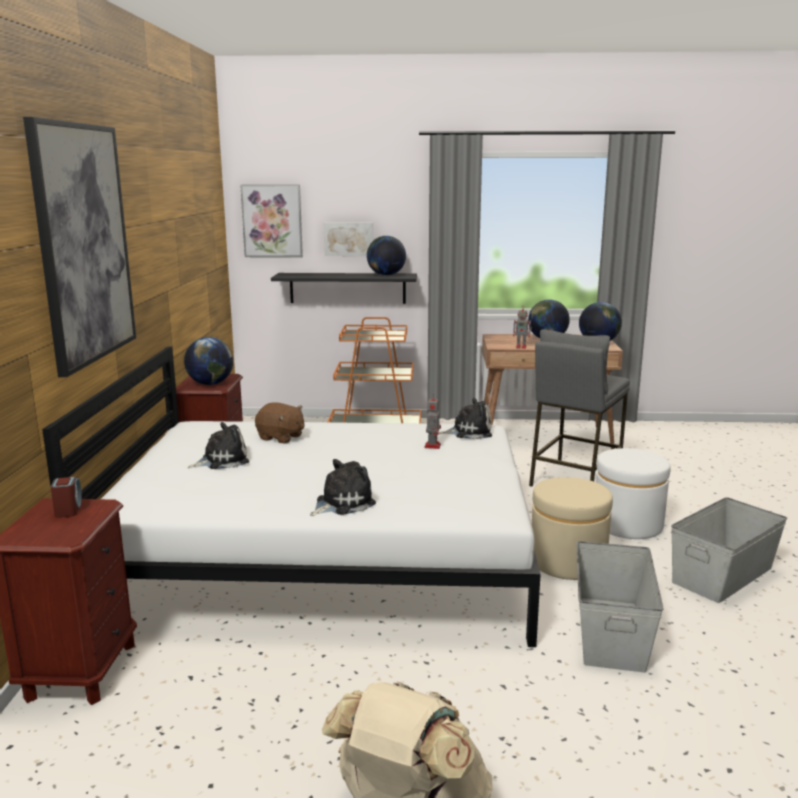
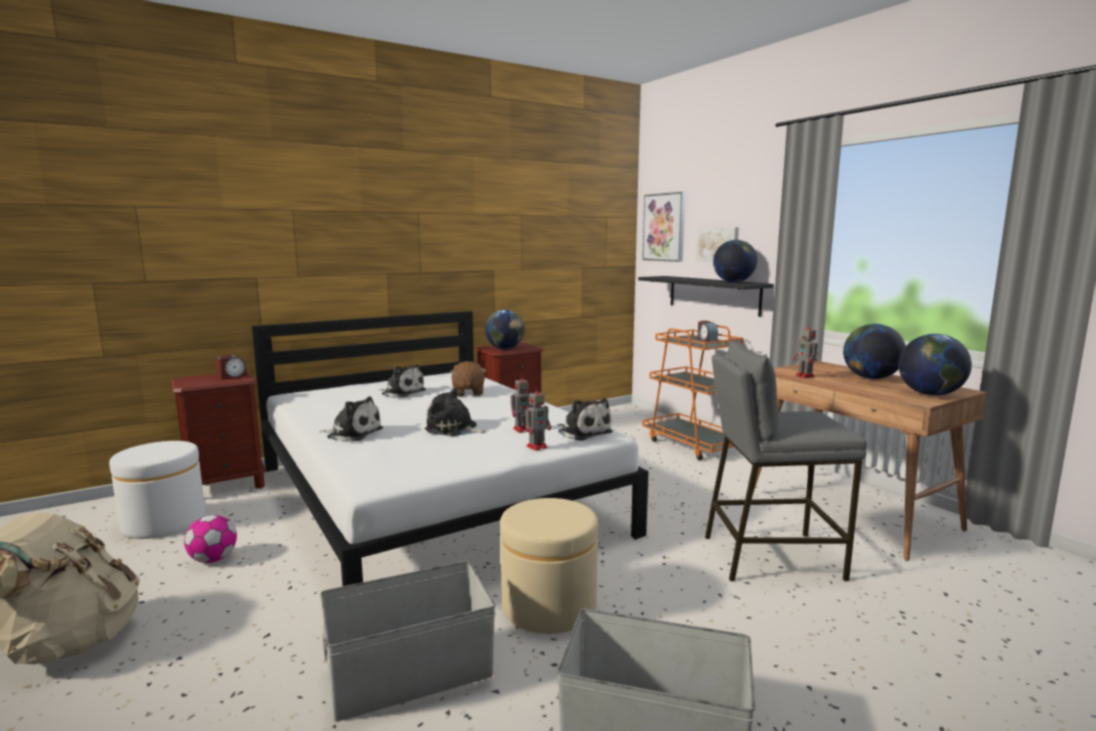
camera: 55 degrees right, 5 degrees down
(84, 244) = (347, 216): picture -> none
(309, 701) = (213, 559): none -> football
(373, 332) = (706, 340): none -> alarm clock
(393, 466) = (453, 429): none -> plush toy
(485, 451) = (537, 446): none -> toy robot
(627, 524) = (701, 622): white ottoman -> white ottoman (164, 522)

